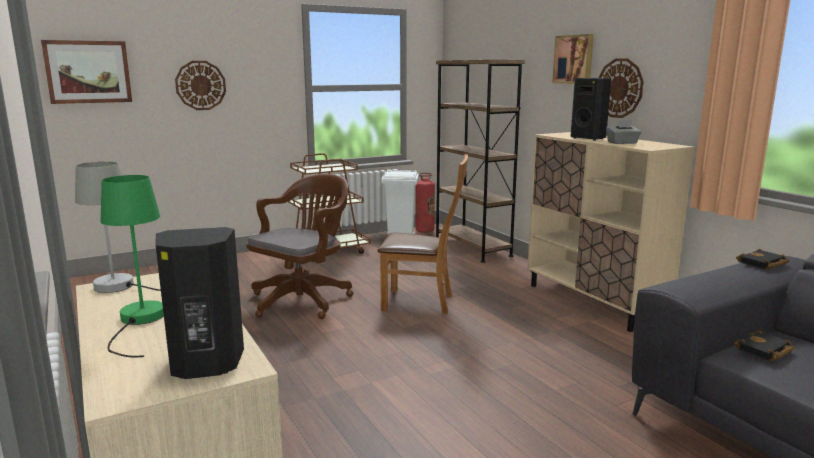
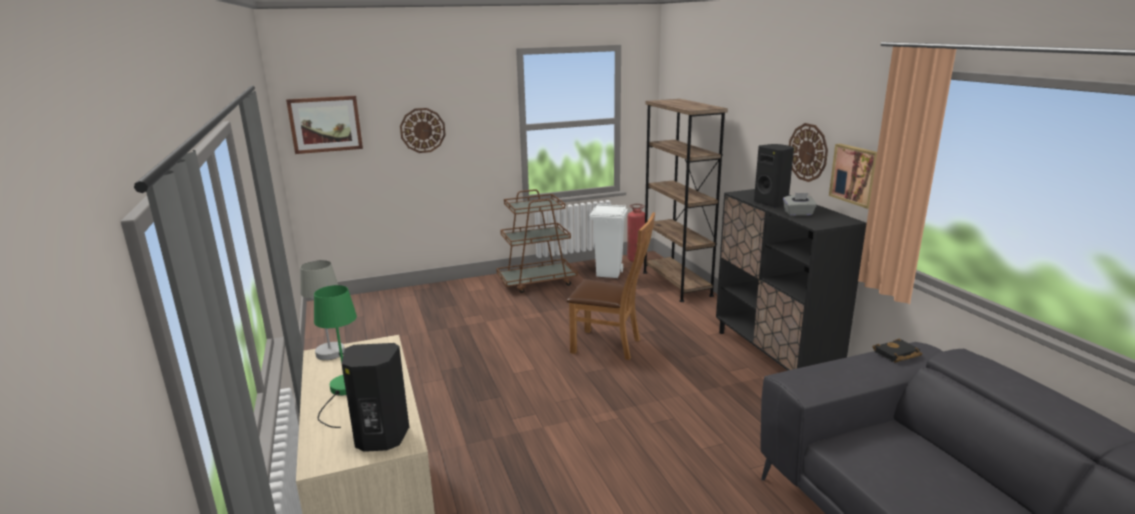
camera: 10 degrees right, 5 degrees up
(304, 299) = (505, 336): brown office chair -> none
(574, 59) = (770, 116): picture -> picture (856, 175)
(594, 302) = (774, 355): beige cabinet -> black cabinet
(764, 351) = (865, 443): black book -> none

